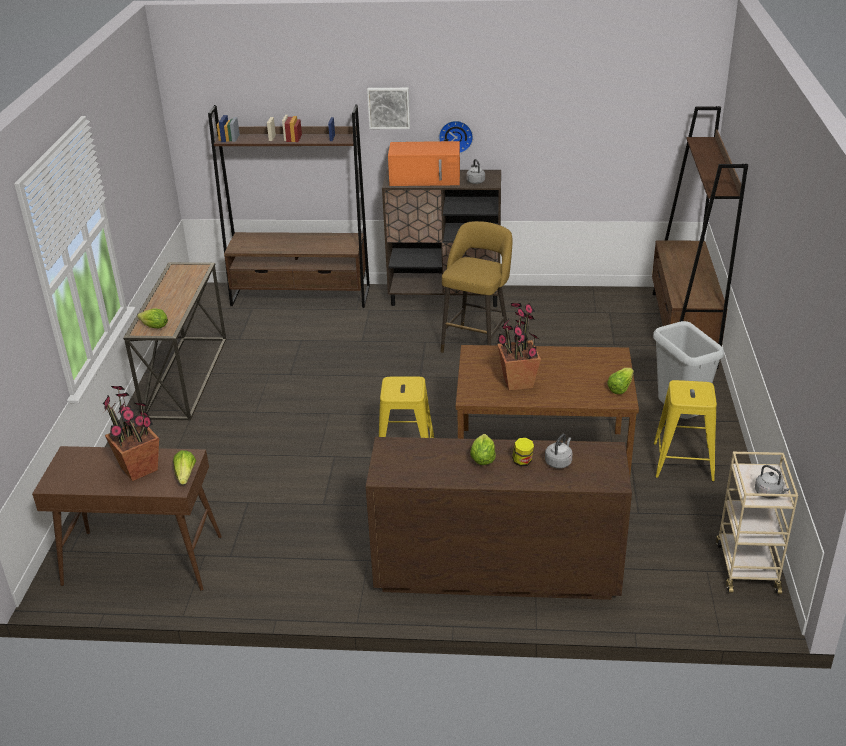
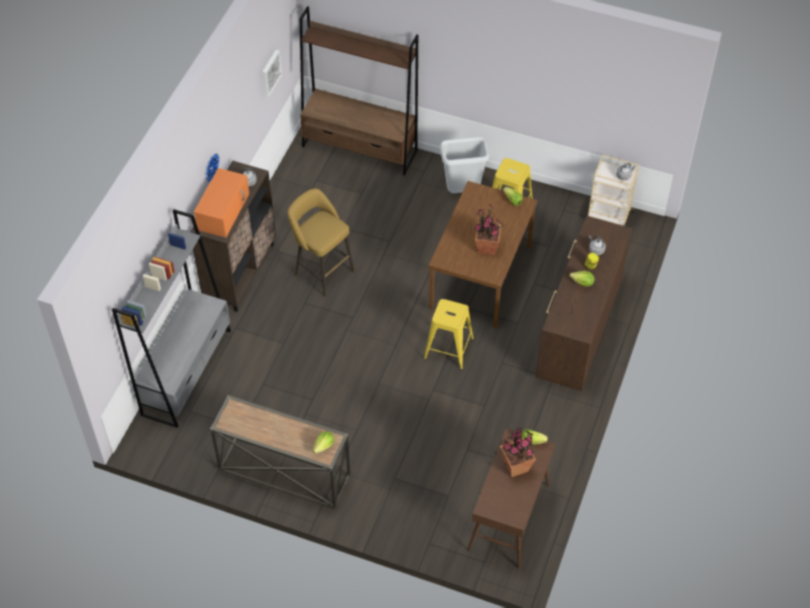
camera: 75 degrees left, 20 degrees up
(301, 296) = (187, 372): brown bookcase -> grey bookcase
(389, 107) = (181, 191): picture -> picture (270, 72)

